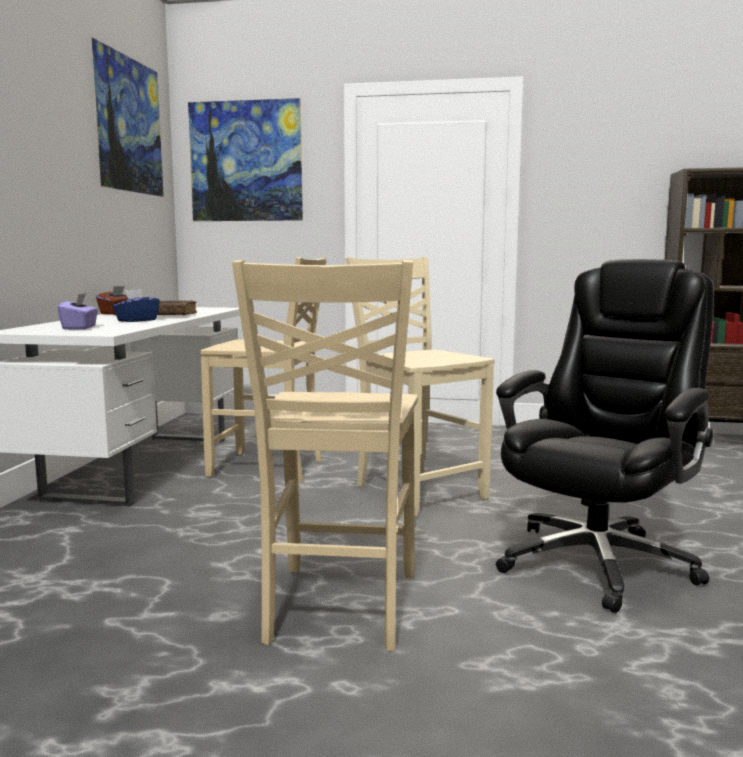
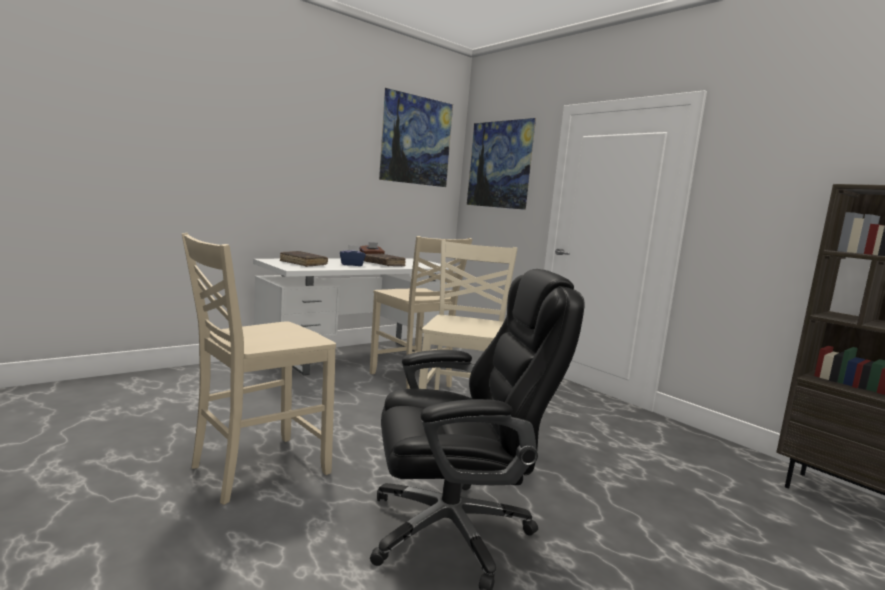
camera: 40 degrees right, 0 degrees up
(80, 328) = (303, 263): purple tissue box -> brown book

